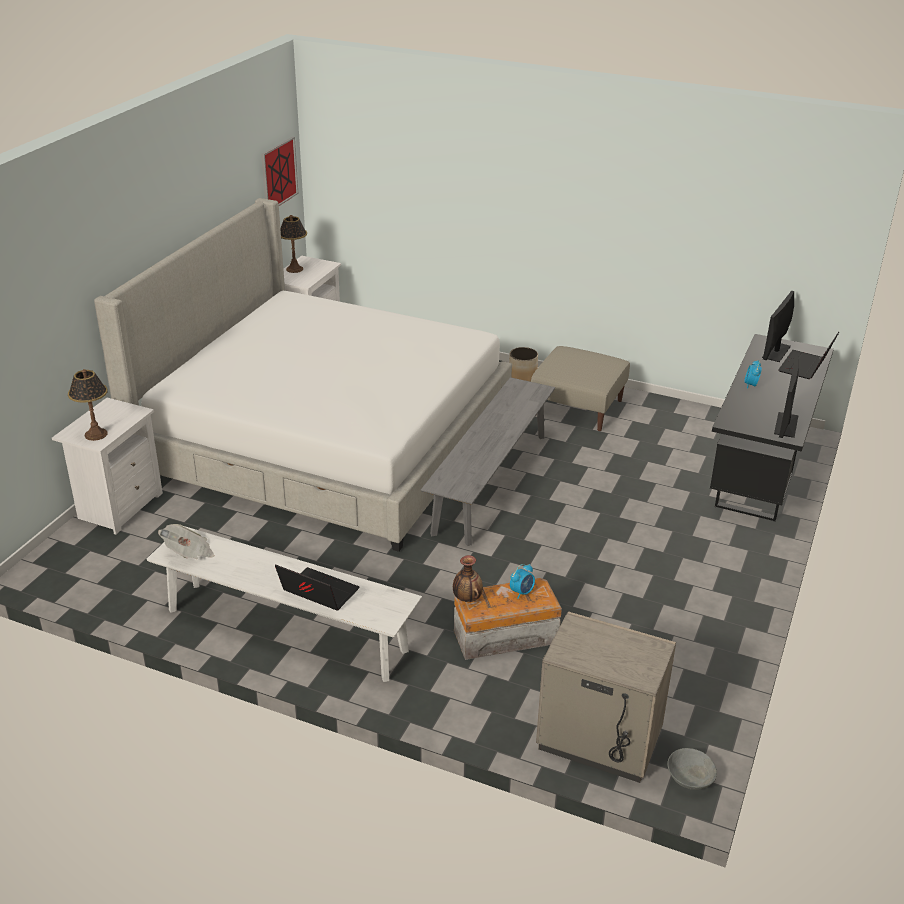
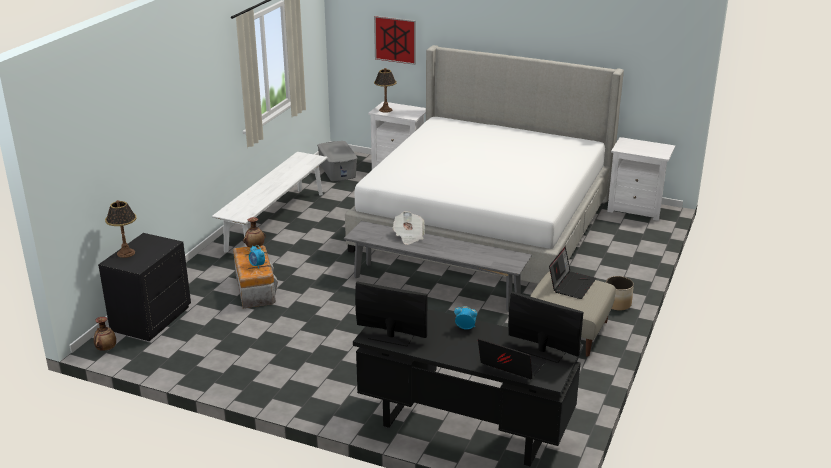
camera: 90 degrees right, 5 degrees down
(104, 570) = (338, 170): none -> grey storage box
(189, 553) = (299, 160): newspaper -> newspaper (408, 236)
(279, 174) = (661, 65): picture -> picture (395, 39)
(294, 269) = (645, 144): table lamp -> table lamp (126, 253)
(317, 593) = (255, 194): laptop -> laptop (571, 284)
(598, 741) = (150, 319): beige nightstand -> black nightstand
(689, 779) = (106, 349): grey bowl -> vase

